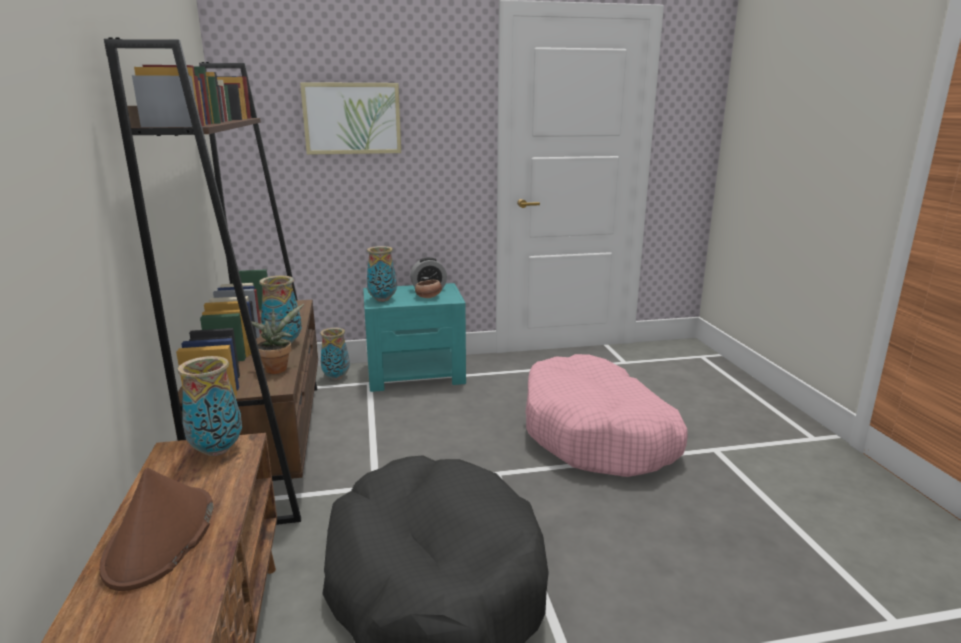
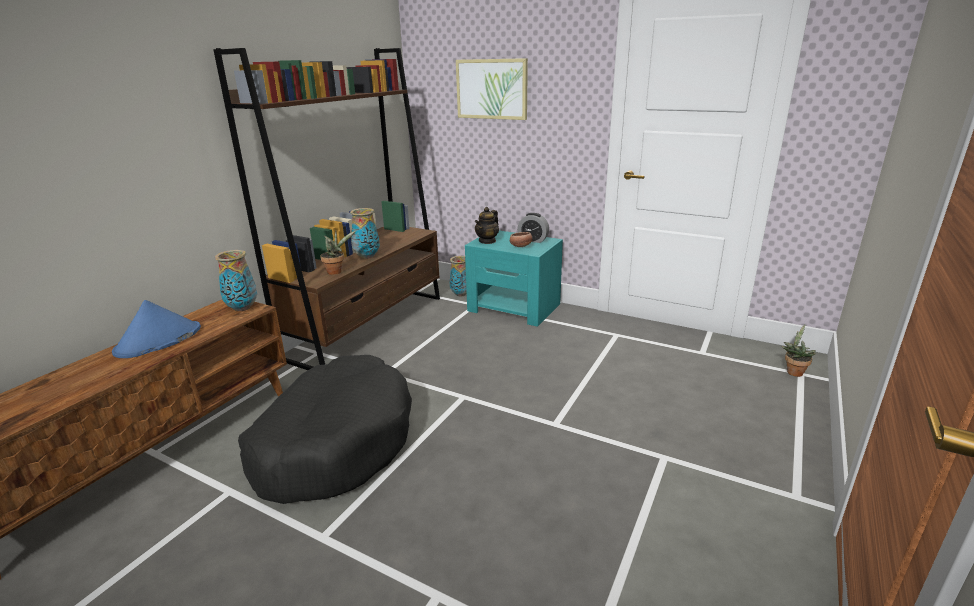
camera: 40 degrees right, 5 degrees up
(161, 538) = (158, 340): brown hat -> blue hat
(383, 299) = (487, 241): vase -> teapot
(598, 434) = (578, 401): pink dog bed -> none
(695, 356) = (793, 371): none -> potted plant

